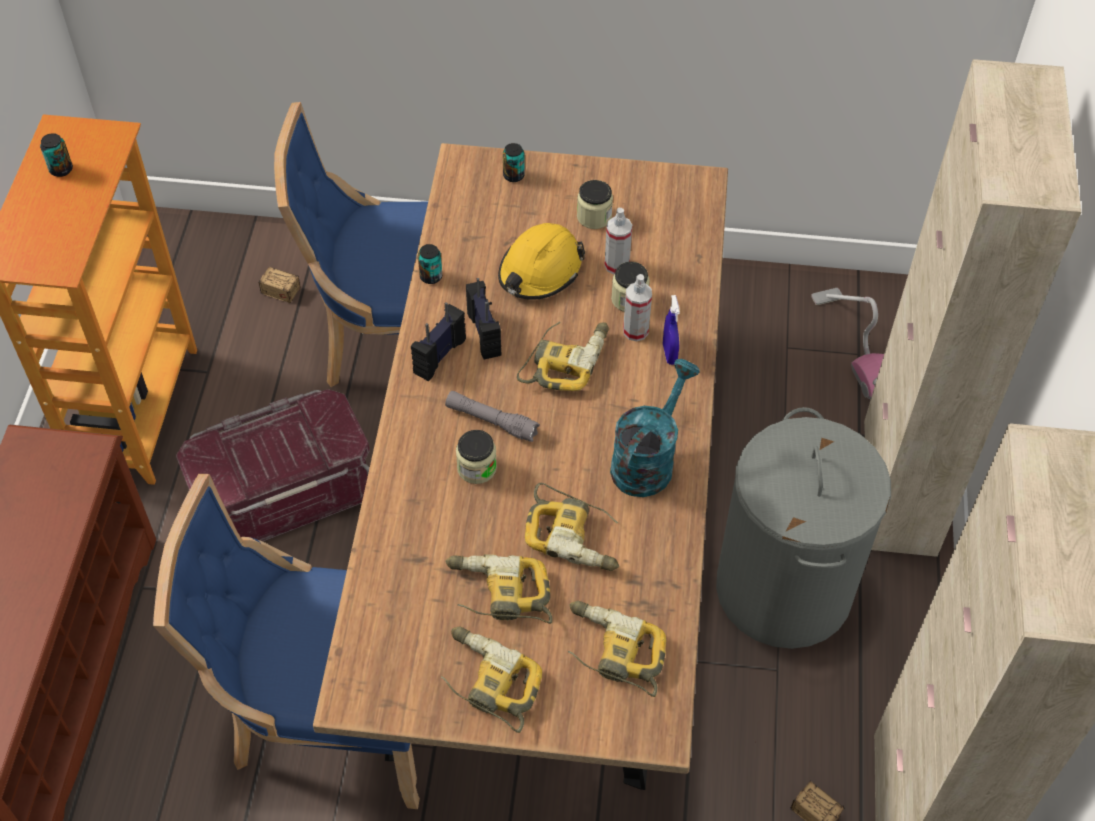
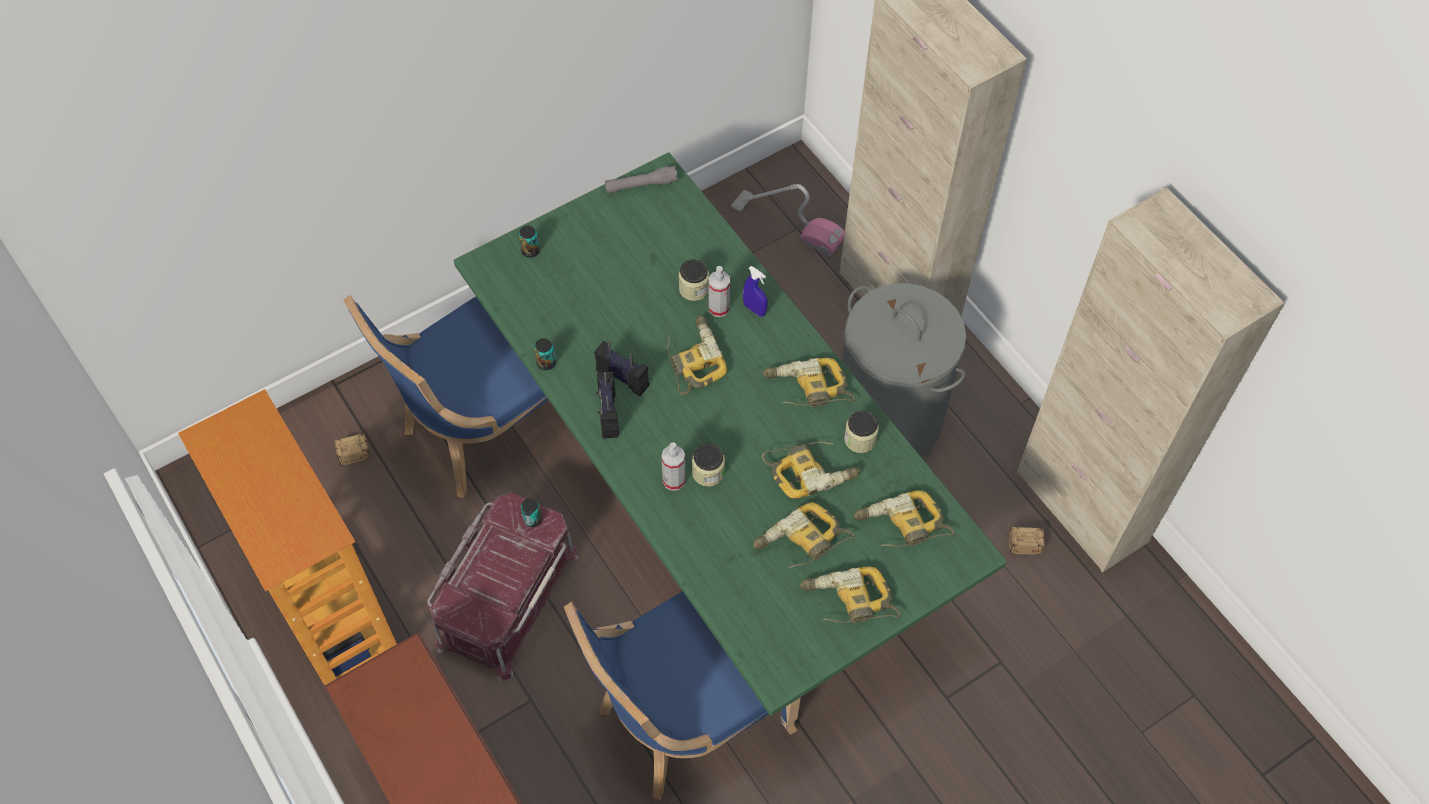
camera: 40 degrees left, 5 degrees up
(61, 169) = (243, 465): can -> can (533, 519)
(491, 421) = (686, 435): grey flashlight -> grey flashlight (641, 185)
(540, 271) = (616, 308): yellow hard hat -> none
(545, 538) = (712, 496): brown dining table -> green dining table
(594, 217) = (615, 245): jar -> jar (860, 439)
(616, 265) = (663, 270): spray bottle -> spray bottle (674, 480)
(647, 459) = (807, 389): turquoise watering can -> power drill

